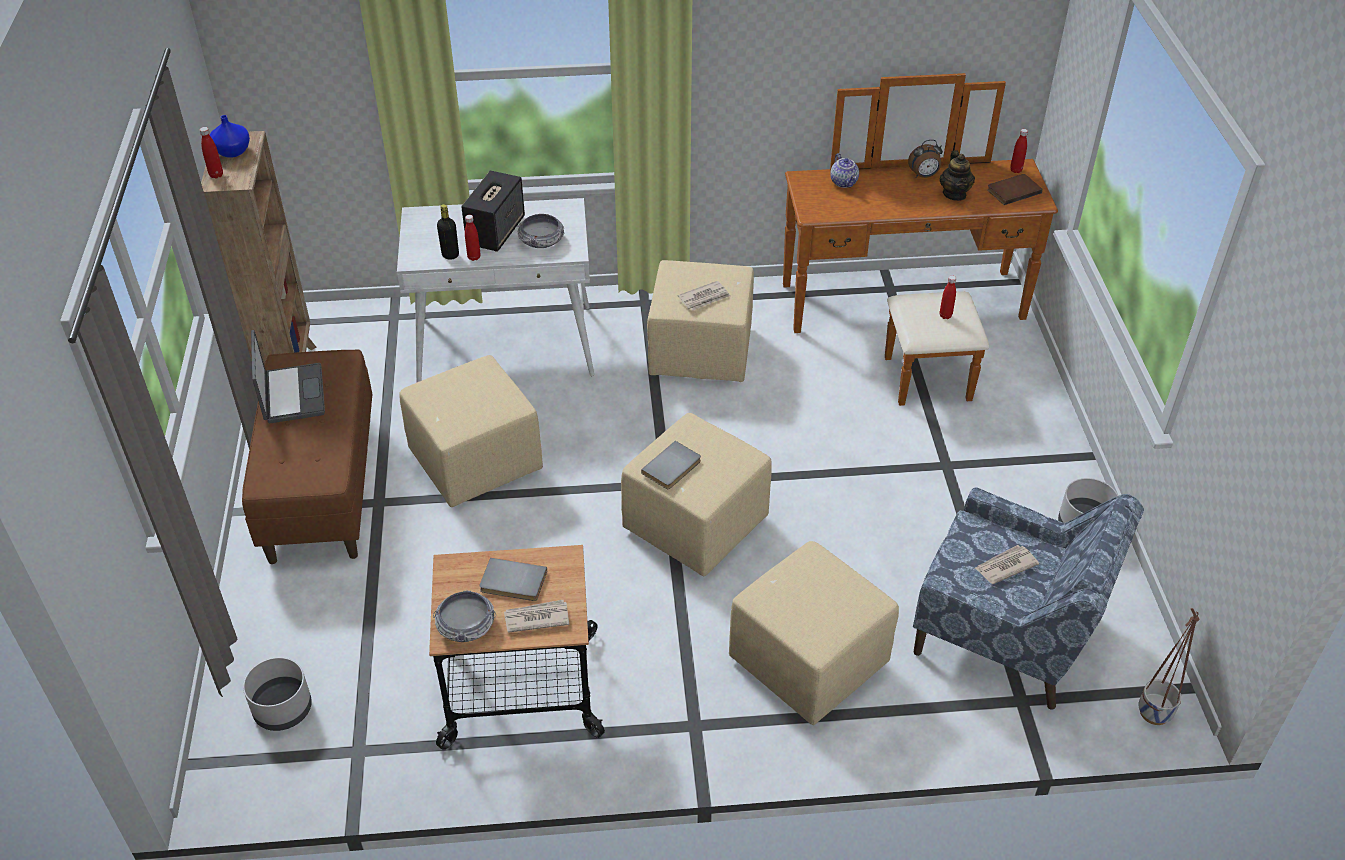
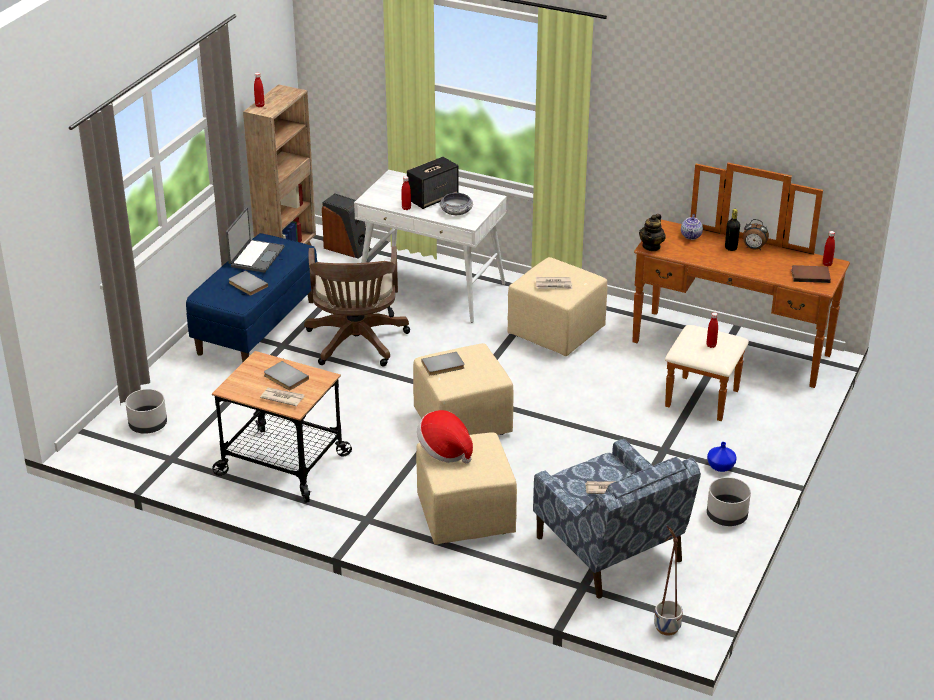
camera: 30 degrees right, 10 degrees down
(233, 151) = (280, 96): blue vase -> blue vase (721, 466)
(314, 444) = (247, 285): none -> grey book
(321, 487) = (256, 326): brown bench -> blue bench
(353, 325) = (347, 248): none -> speaker
(450, 255) = (393, 203): black bottle -> black bottle (731, 248)
(466, 626) = (242, 388): bowl -> none
(474, 463) = (356, 344): beige ottoman -> brown office chair
(782, 597) = (445, 450): none -> hat
(954, 194) = (764, 265): teapot -> teapot (651, 246)

